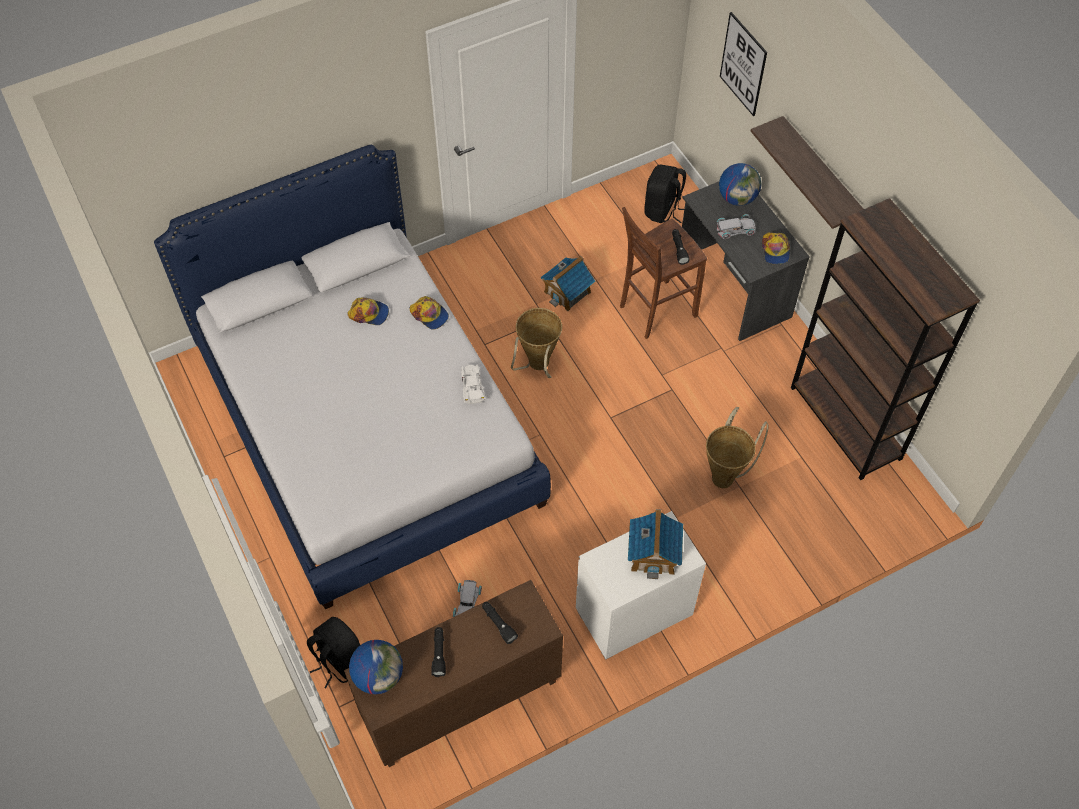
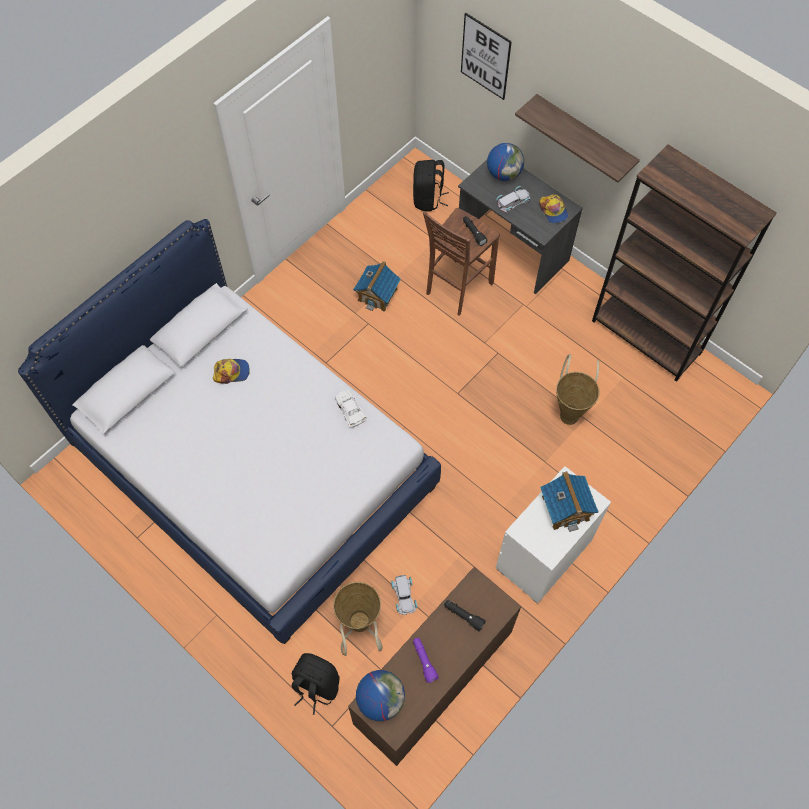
camera: 20 degrees left, 5 degrees up
(429, 315) = (286, 357): cap -> none
(439, 653) = (424, 660): black flashlight -> purple flashlight
(537, 367) = (378, 368): basket -> basket (360, 628)

